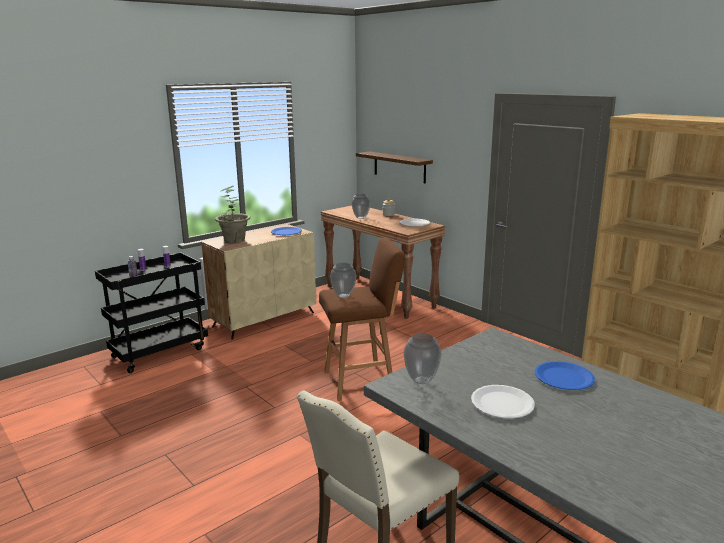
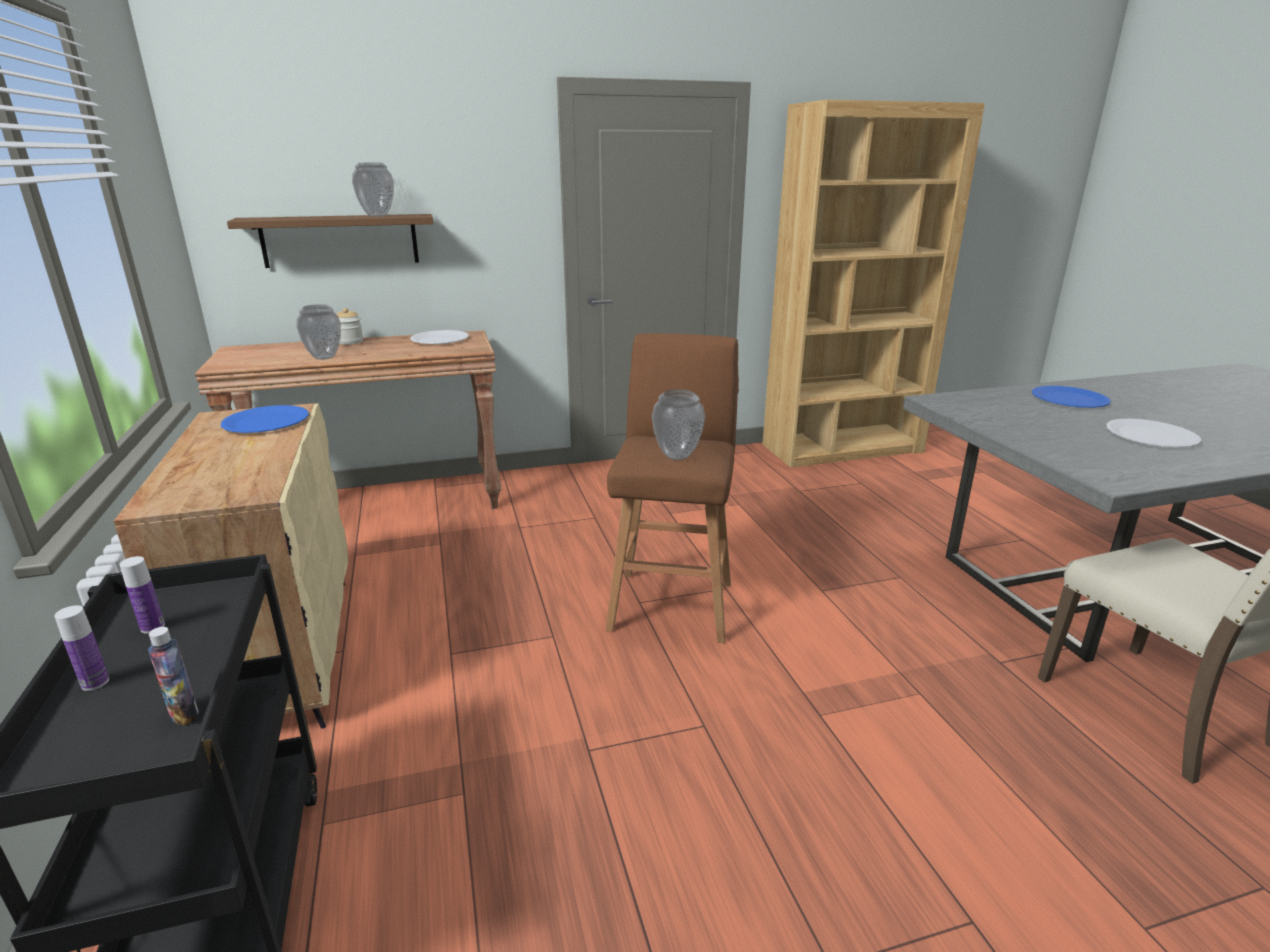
camera: 65 degrees left, 5 degrees up
(234, 240) = (202, 477): potted plant -> none
(421, 380) = (1090, 460): vase -> vase (376, 215)

